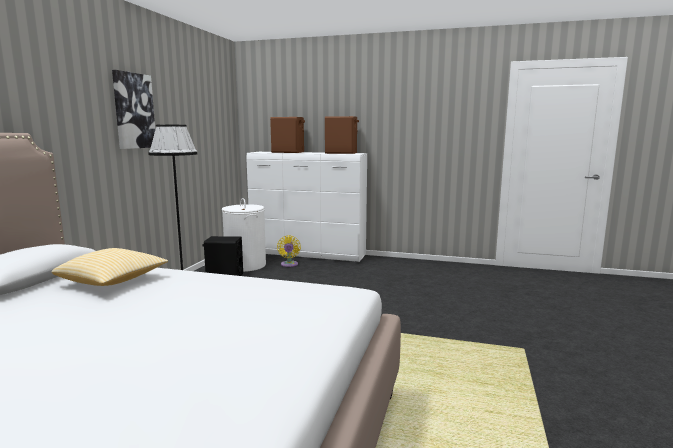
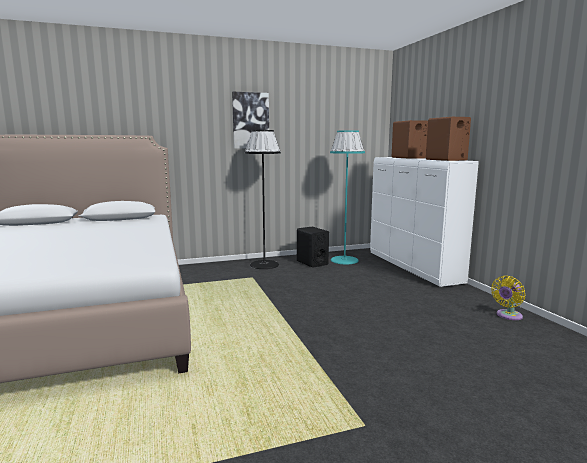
camera: 55 degrees right, 0 degrees up
(113, 281) = (128, 226): pillow -> none
(245, 265) = (344, 260): white laundry basket -> turquoise floor lamp
(289, 265) = (375, 269): yellow fan -> yellow fan (508, 316)

